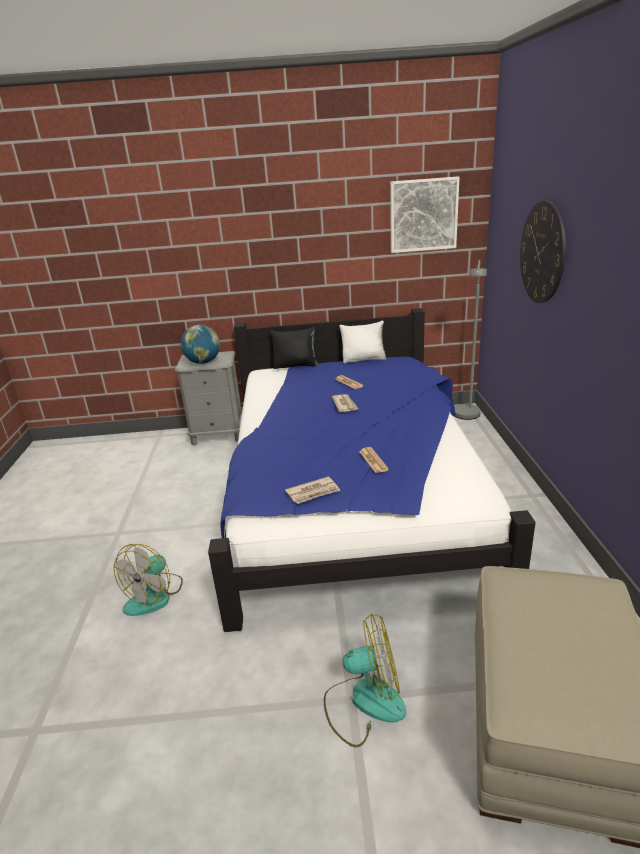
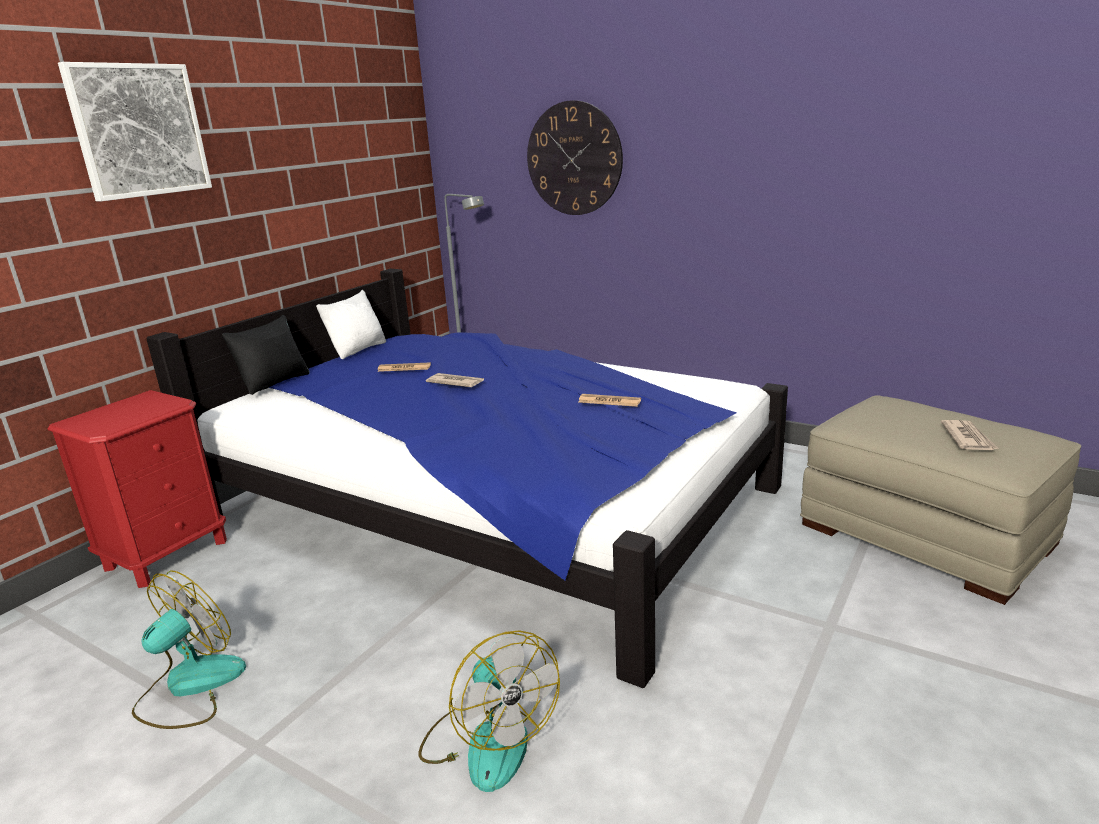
camera: 55 degrees left, 5 degrees down
(203, 362) = (132, 415): globe -> none
(218, 435) = (167, 554): grey nightstand -> red nightstand
(313, 492) = (628, 443): newspaper -> newspaper (968, 438)
(364, 702) = (840, 618): fan -> fan (189, 687)
(423, 215) = (370, 141): picture -> picture (139, 130)

